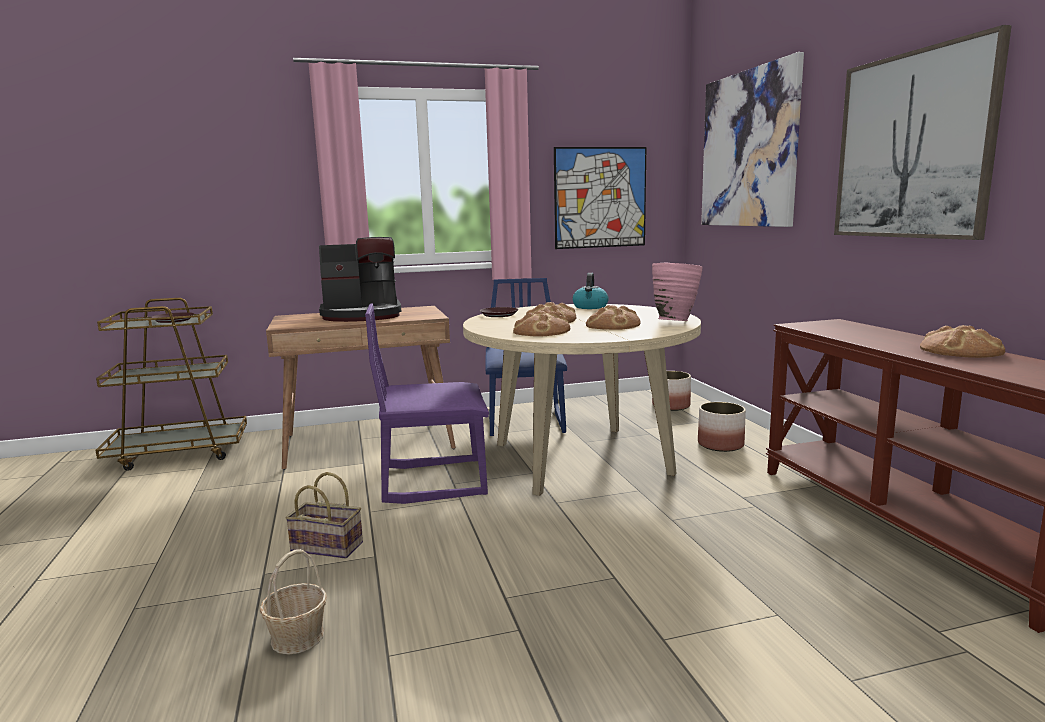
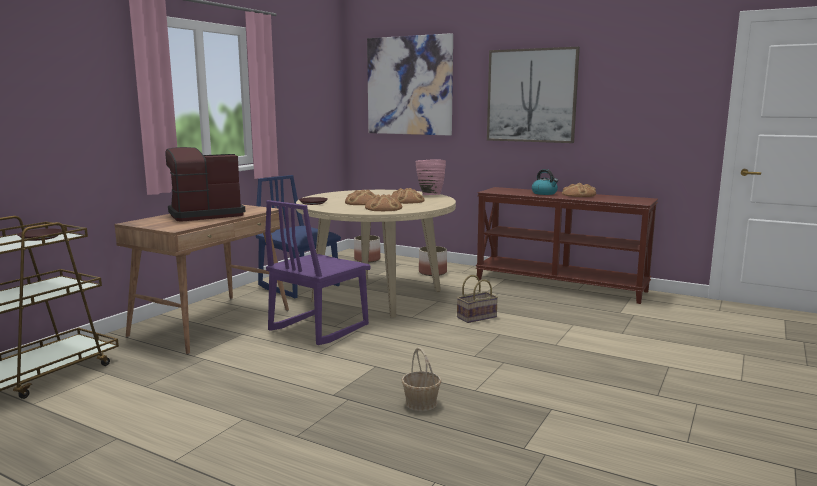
camera: 45 degrees left, 0 degrees up
(329, 546) = (338, 372): basket -> basket (477, 317)
(362, 315) = (204, 214): coffee machine -> coffee machine turned 150 degrees counterclockwise
(590, 307) = (350, 193): kettle -> kettle (544, 193)
(600, 197) = (304, 113): picture -> none

